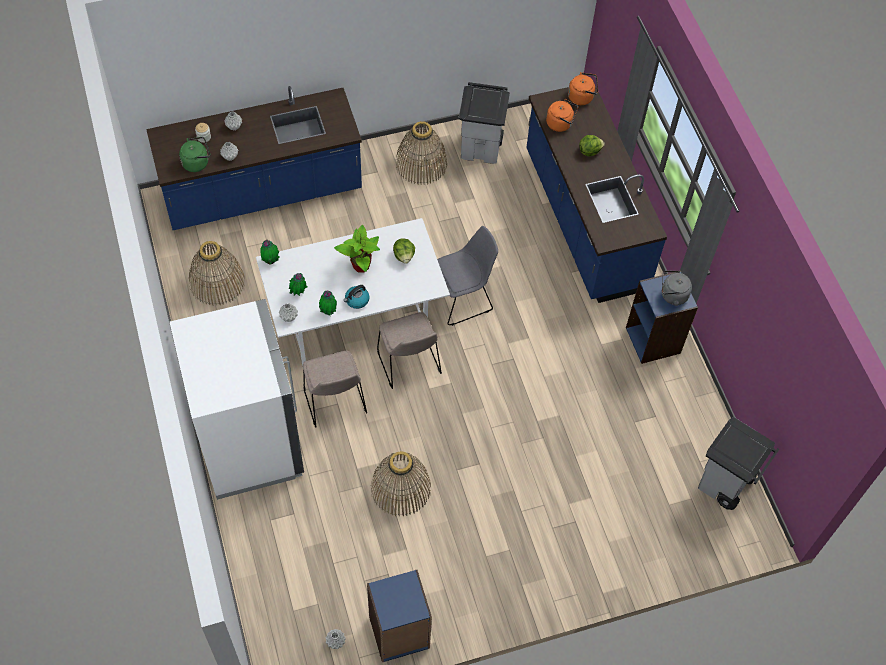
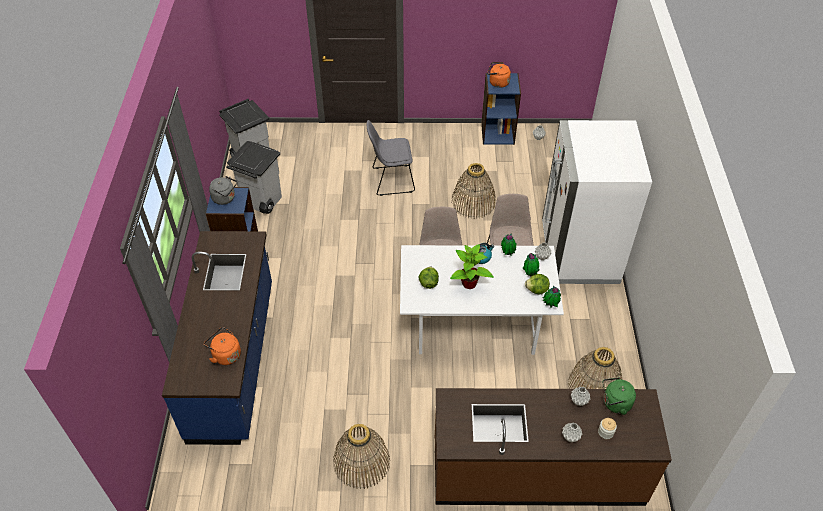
camera: 160 degrees left, 10 degrees down
(262, 192) = (537, 471): blue counter -> brown counter
(462, 297) = (376, 319): grey chair -> grey chair (391, 180)
(481, 148) = (291, 465): grey trash can -> grey trash can (260, 201)
(582, 97) = (185, 379): orange kettle -> orange kettle (497, 83)
(589, 151) = (215, 320): lettuce -> lettuce (537, 290)

